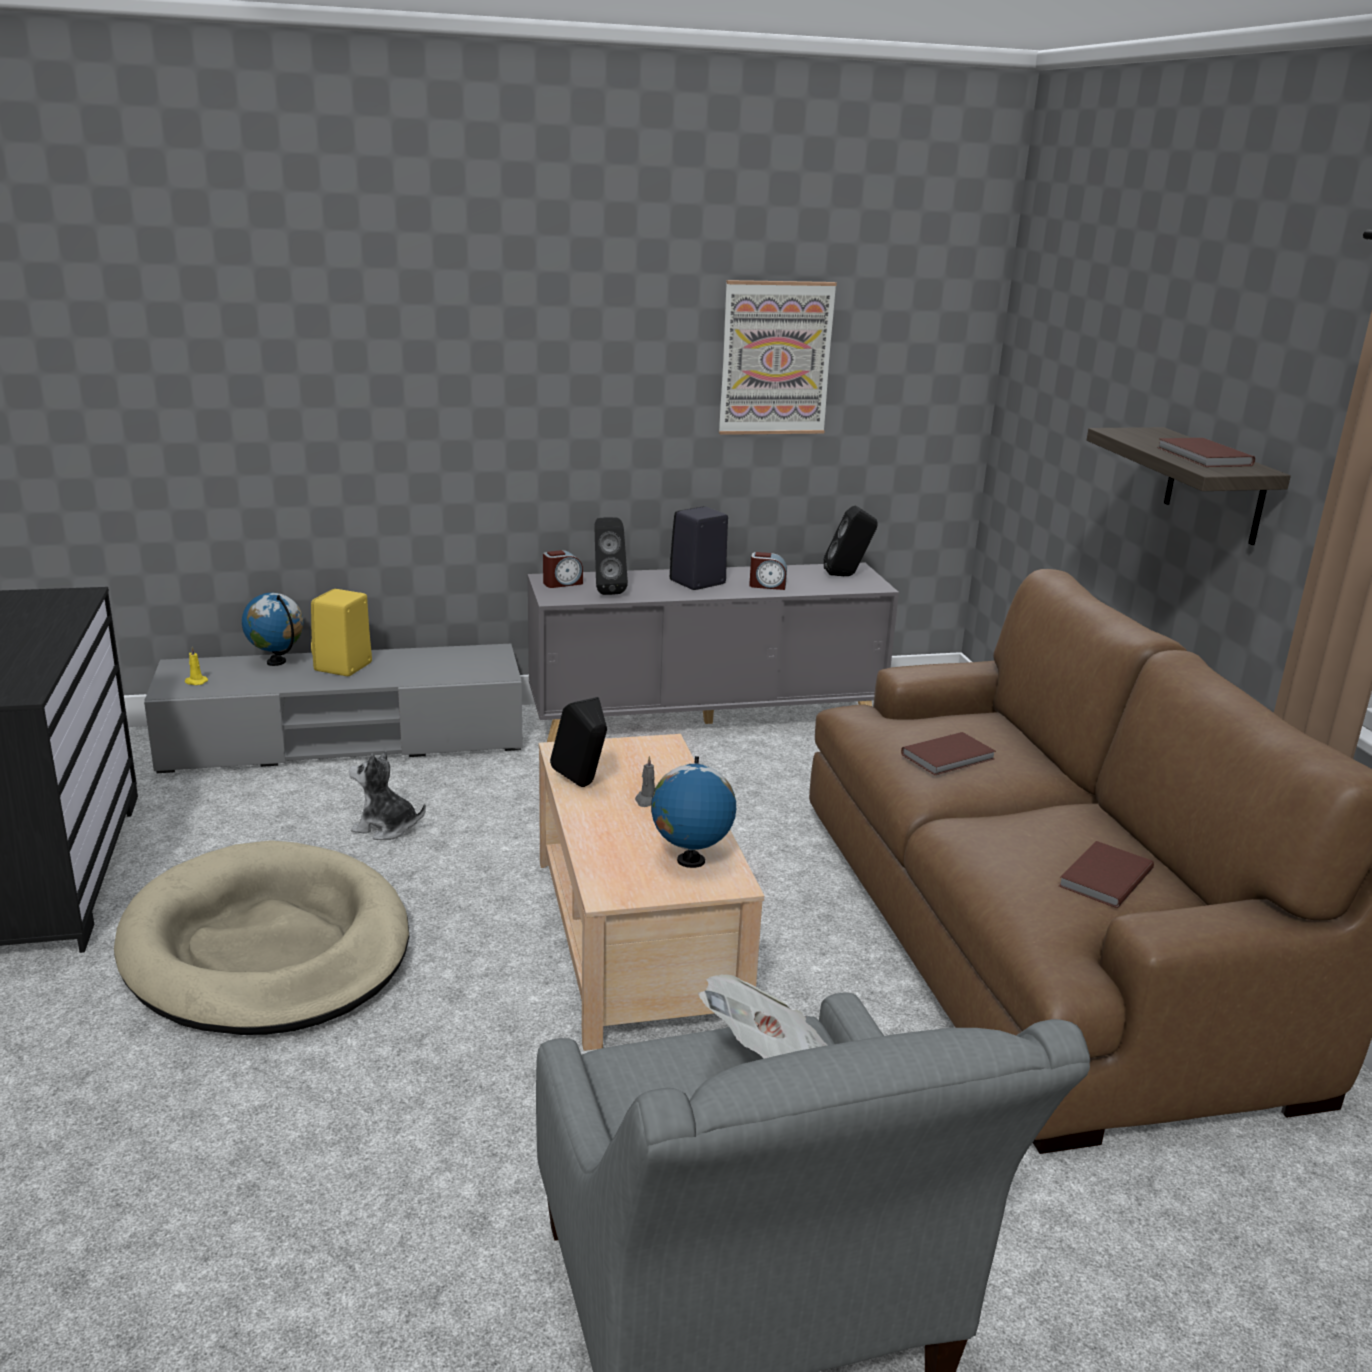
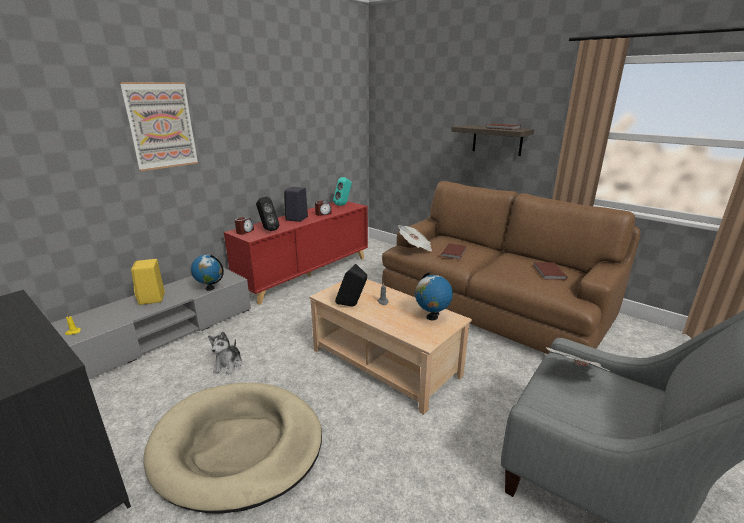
camera: 35 degrees left, 0 degrees up
(277, 662) = (111, 308): globe -> globe (210, 288)
(386, 828) = (228, 364): plush toy -> plush toy turned 60 degrees counterclockwise
(707, 718) = (306, 274): grey cabinet -> red cabinet
(775, 358) = (302, 121): picture -> picture (161, 126)
(847, 576) = (343, 205): black speaker -> turquoise speaker
(879, 718) = (415, 247): none -> newspaper

